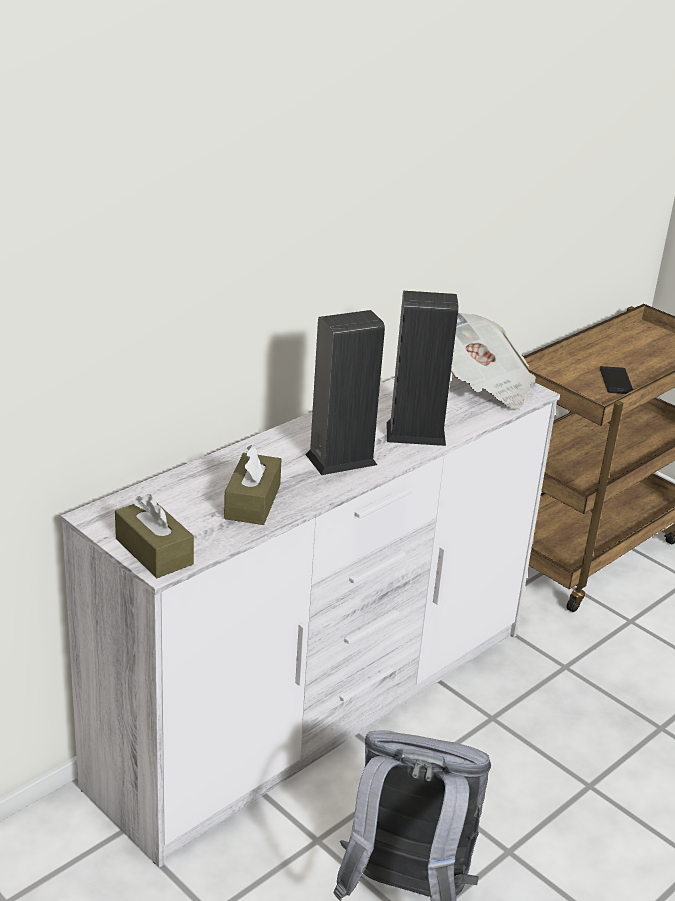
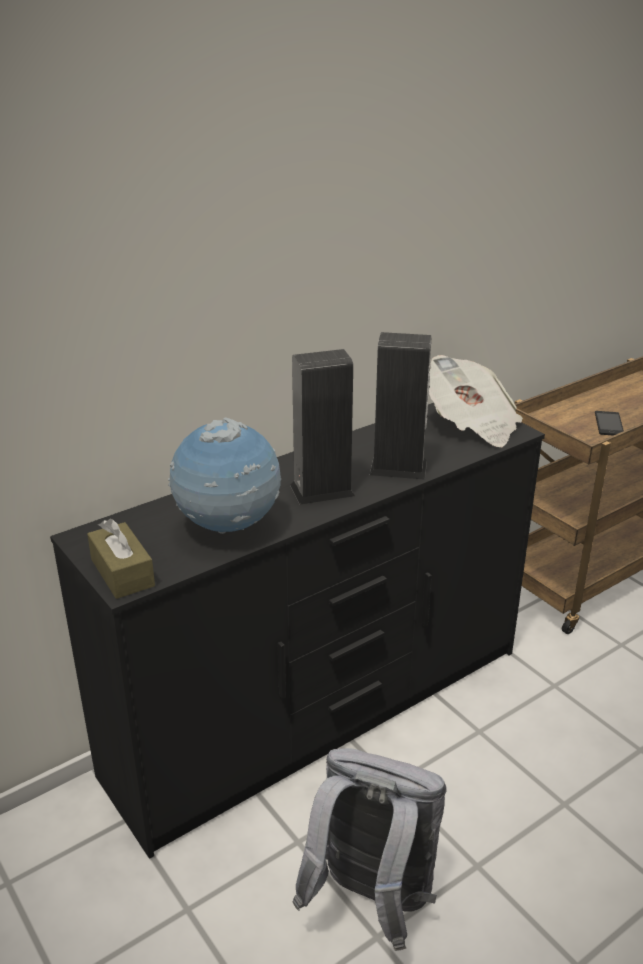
camera: 10 degrees right, 0 degrees up
(252, 502) = (228, 528): brown tissue box -> globe
(320, 706) = (322, 712): white dresser -> black dresser

